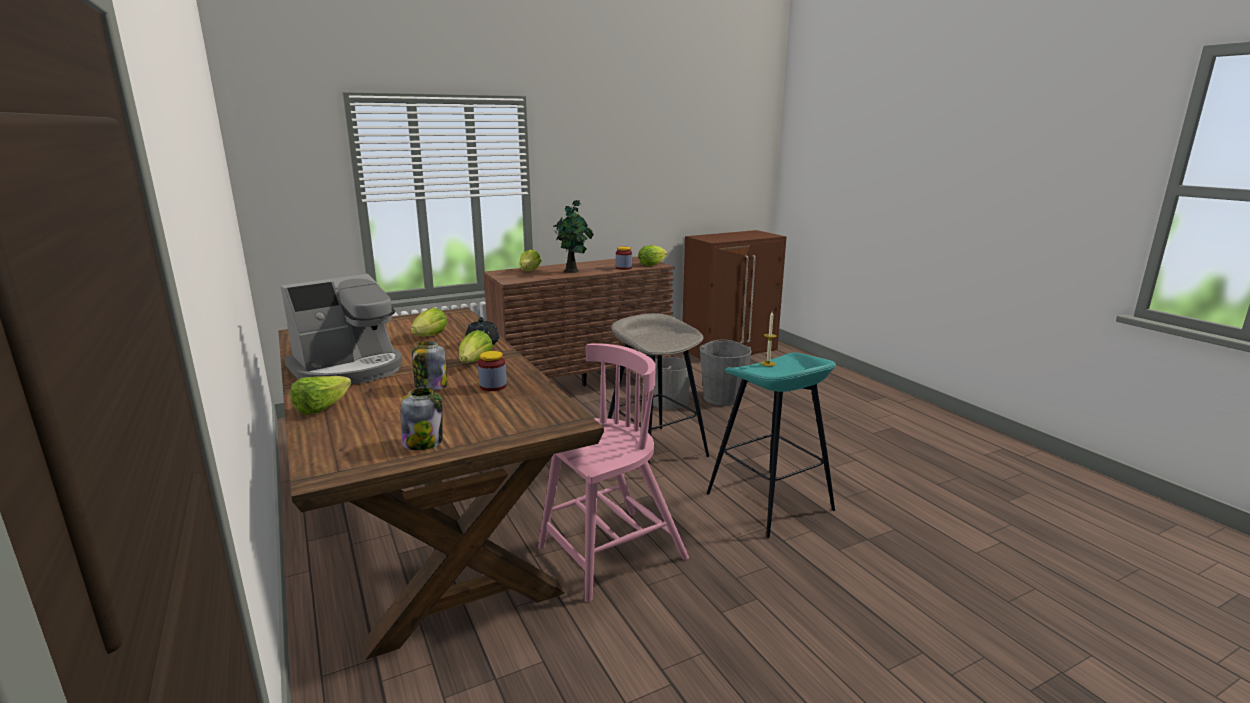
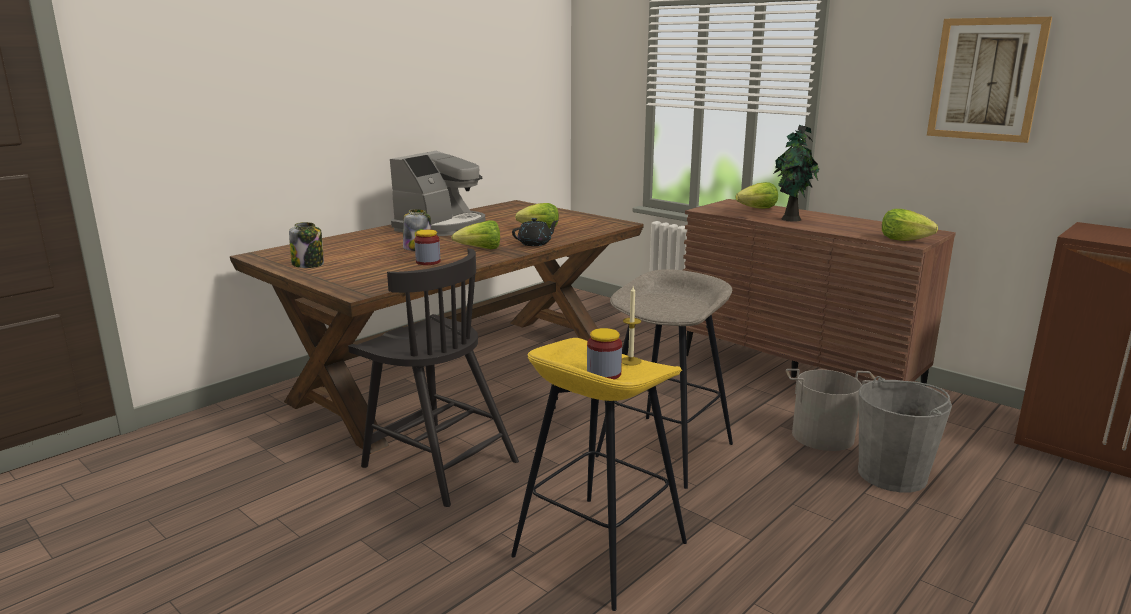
camera: 70 degrees right, 0 degrees up
(322, 408) = (362, 236): lettuce -> none
(349, 369) = (441, 227): coffee machine -> coffee machine turned 90 degrees counterclockwise
(609, 554) = (437, 462): pink chair -> black chair
(623, 268) = (854, 232): jar -> jar (604, 374)
(632, 160) = (986, 79): none -> picture
(769, 502) = (599, 549): turquoise stool -> yellow stool

